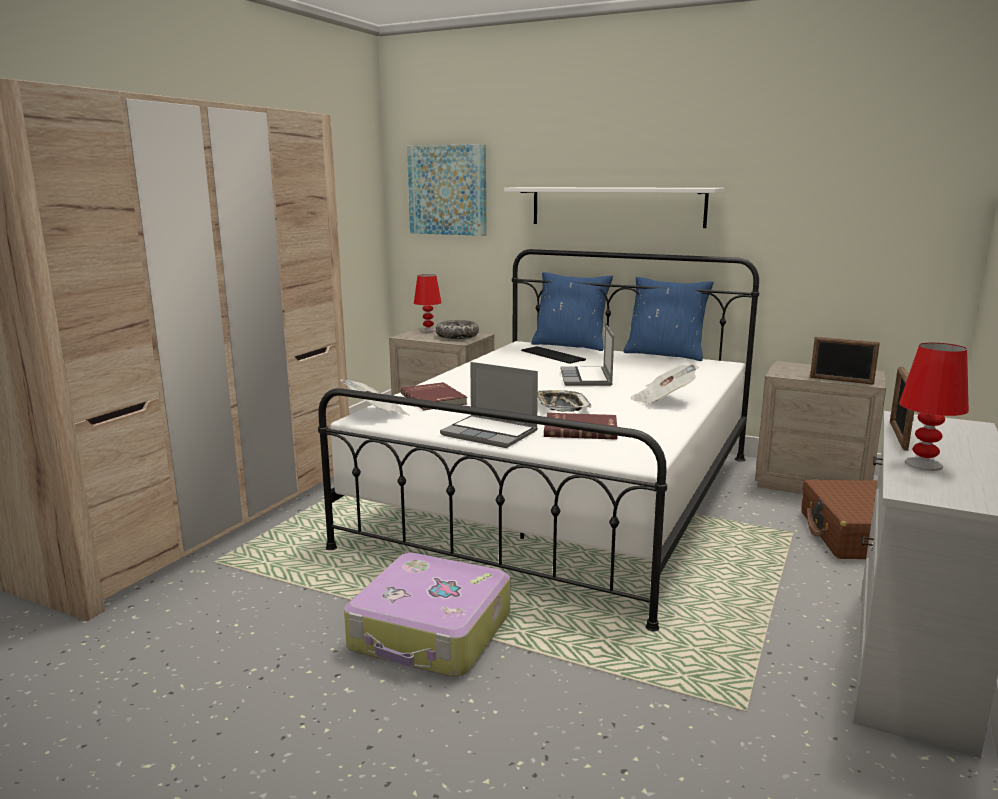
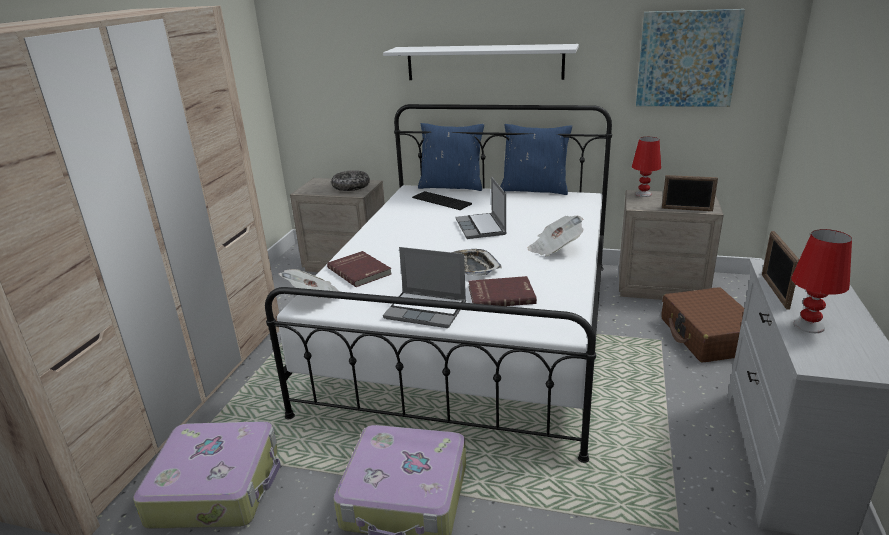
camera: 10 degrees left, 10 degrees up
(233, 596) = (217, 486): none -> suitcase
(428, 330) = (322, 181): red table lamp -> red table lamp (643, 194)
(447, 190) = (324, 51): picture -> picture (687, 59)

